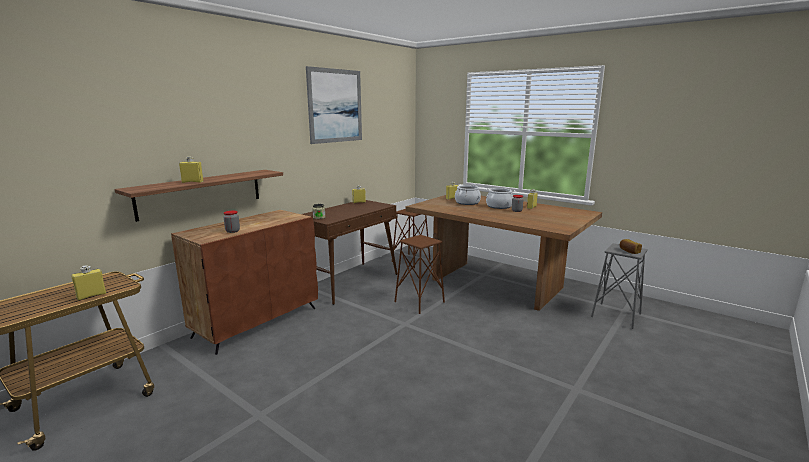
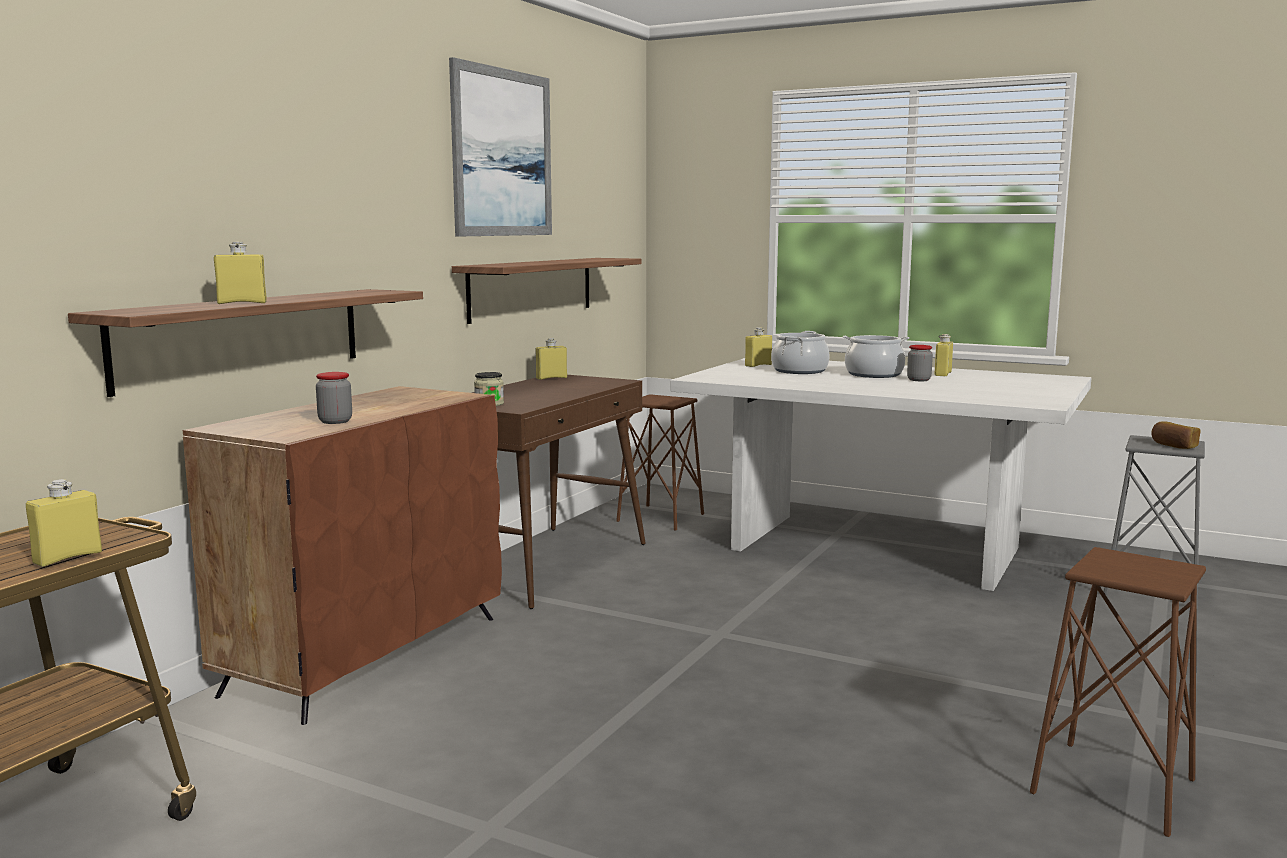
camera: 10 degrees left, 5 degrees down
(352, 163) = (532, 288): none -> shelf
(419, 302) = (727, 592): brown stool -> brown stool (1113, 786)
(497, 283) = (876, 549): brown dining table -> white dining table

